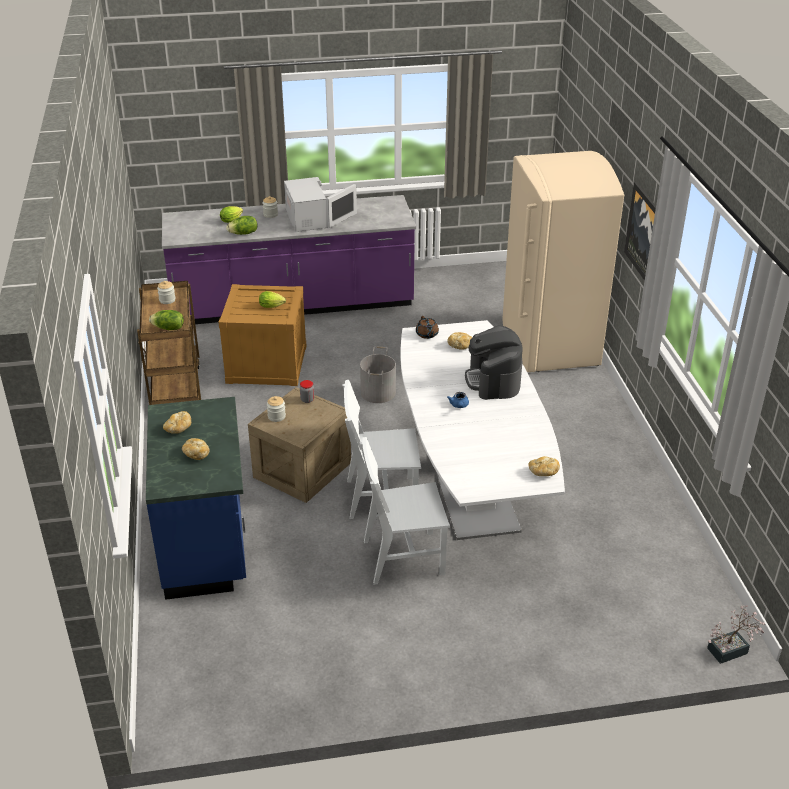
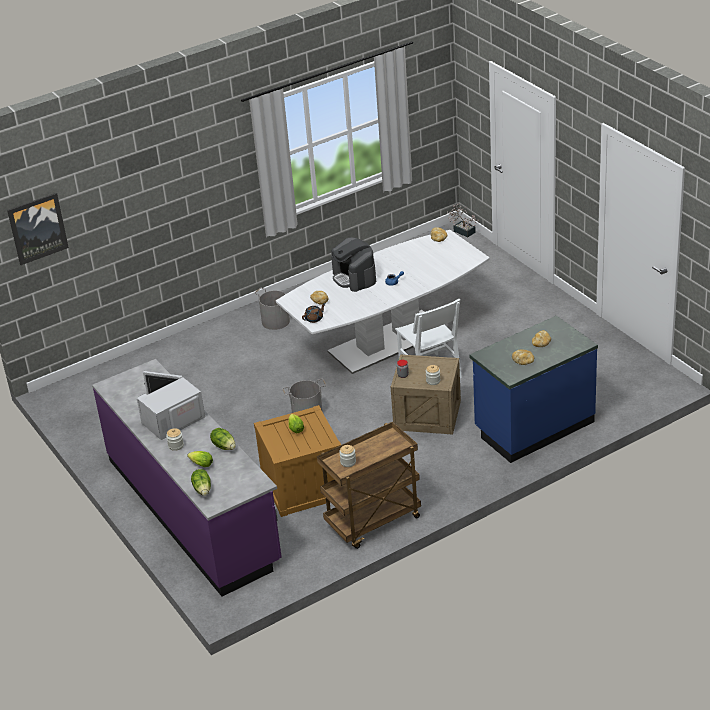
camera: 110 degrees left, 0 degrees up
(168, 328) = (391, 441): lettuce -> lettuce (203, 489)
(403, 557) = (480, 346): white chair -> none
(493, 380) = (354, 278): coffee machine -> coffee machine turned 90 degrees clockwise
(548, 344) = (186, 353): beige fridge -> none
(574, 413) = (276, 321): none -> grey bucket
(643, 232) = (219, 186): picture -> picture (37, 228)

